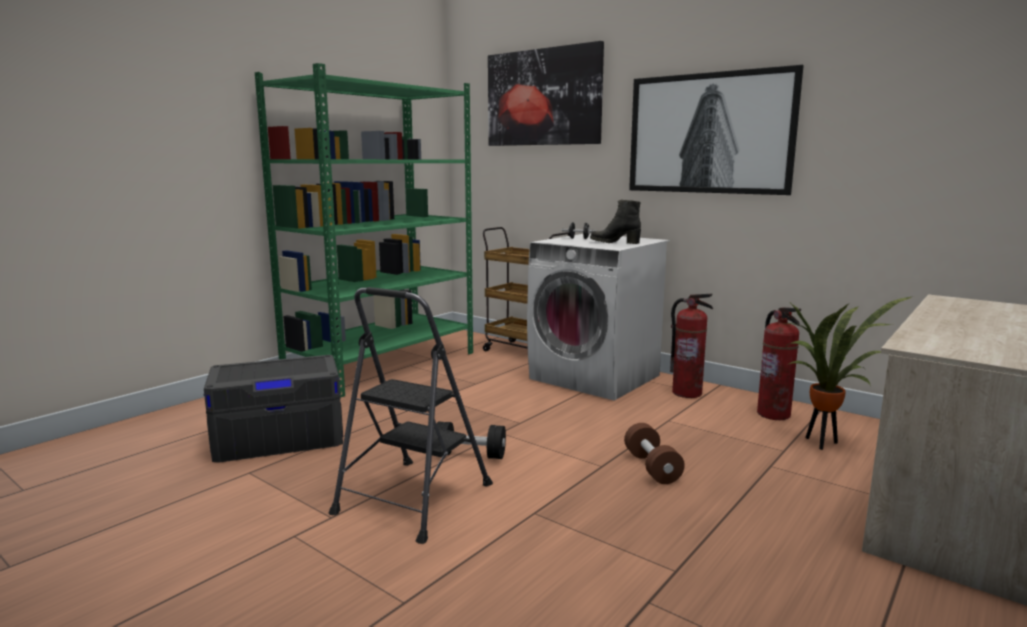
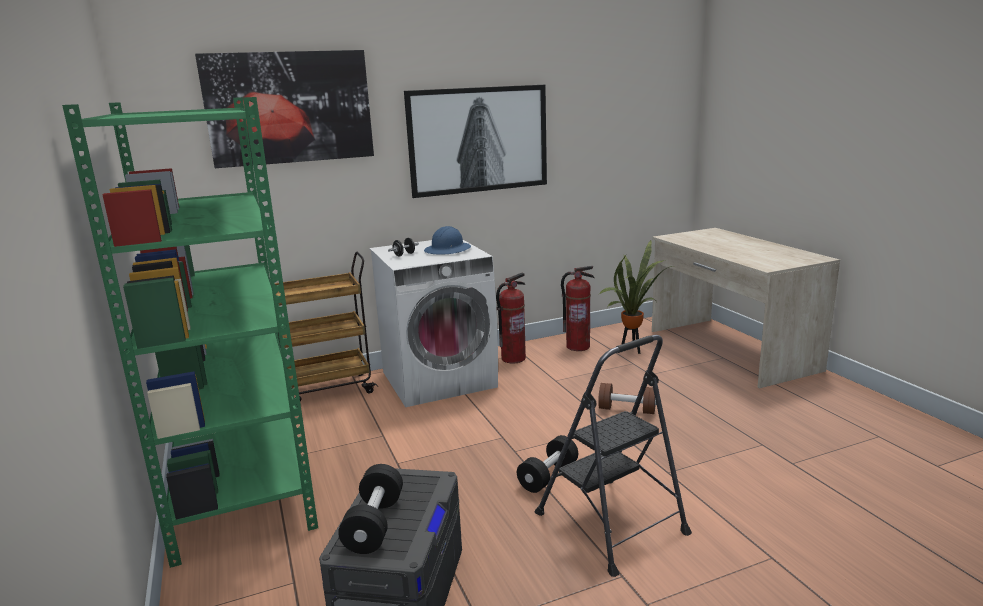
camera: 60 degrees left, 5 degrees up
(255, 368) = (374, 524): none -> black dumbbell
(614, 242) = (448, 250): black boot -> blue hard hat

